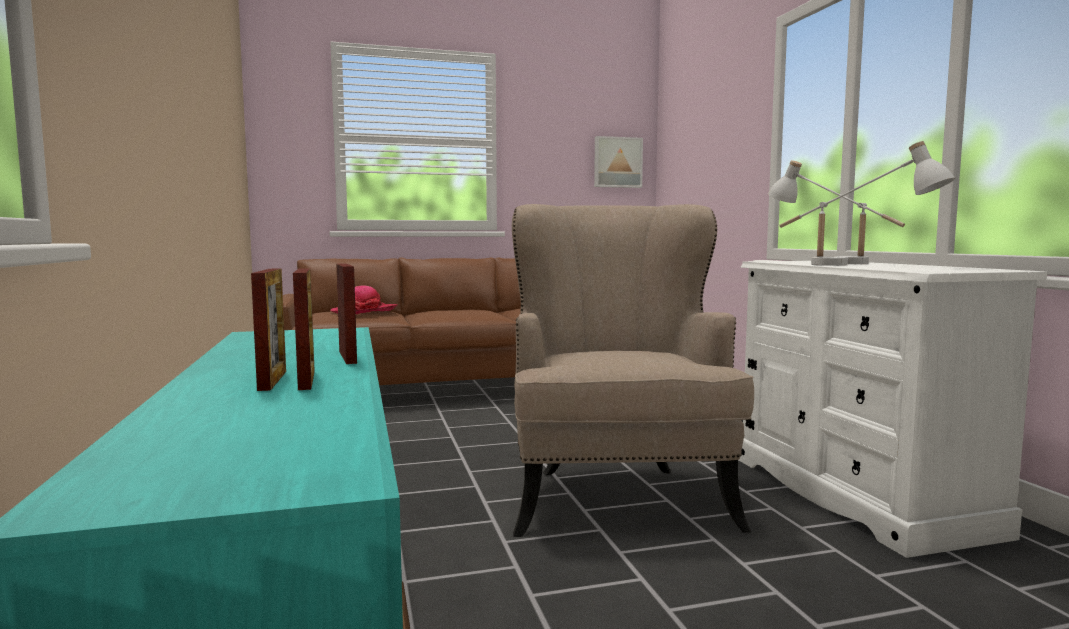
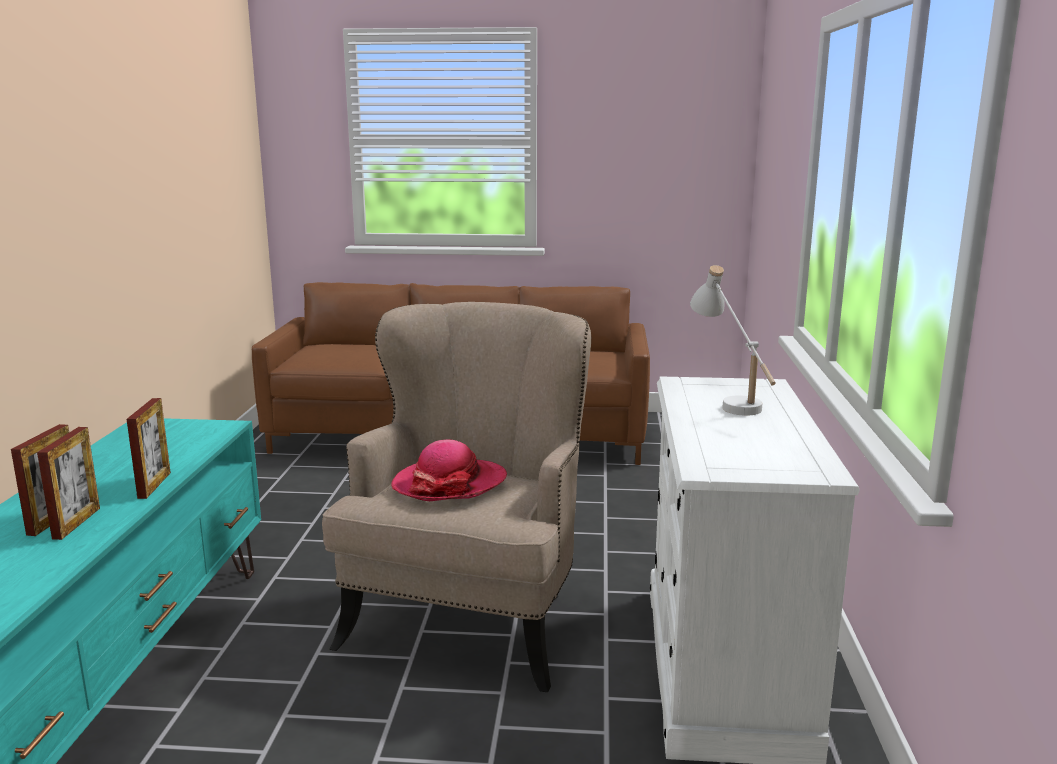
camera: 20 degrees right, 10 degrees up
(364, 311) = (356, 350): hat -> hat (450, 484)
(617, 162) = (698, 160): picture -> none
(855, 265) = (713, 423): white table lamp -> none

